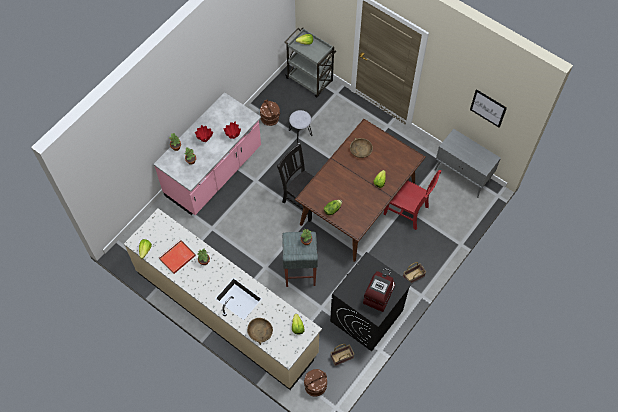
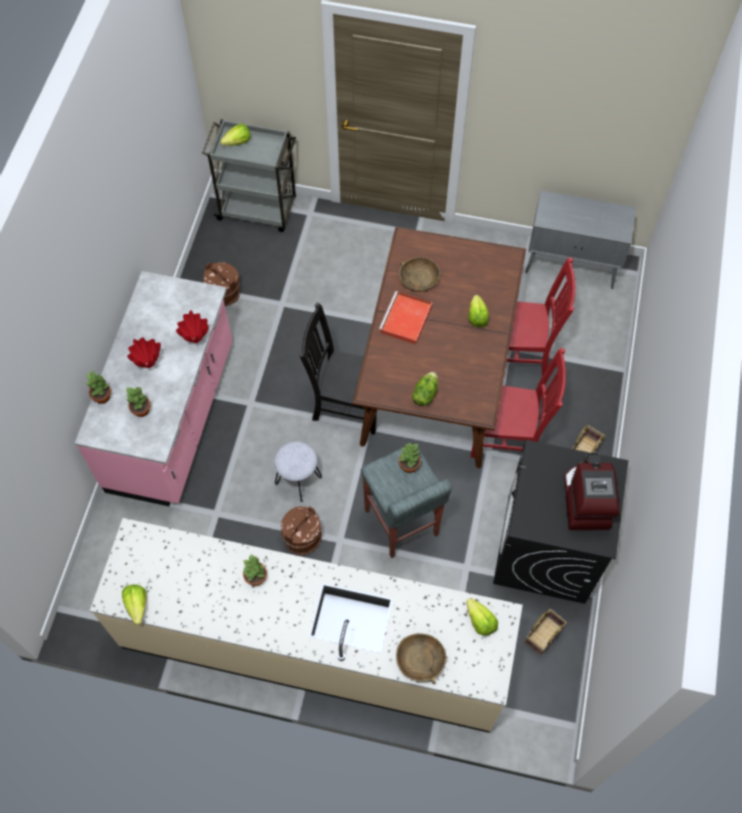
camera: 25 degrees left, 0 degrees up
(177, 258) = (202, 593): red tray -> red tray (406, 320)
(300, 132) = (285, 297): grey stool -> grey stool (298, 480)
(315, 386) = (526, 705): brown bucket -> brown bucket (302, 537)
(377, 252) = (508, 437): none -> red chair
(488, 108) = (607, 126): picture -> none

